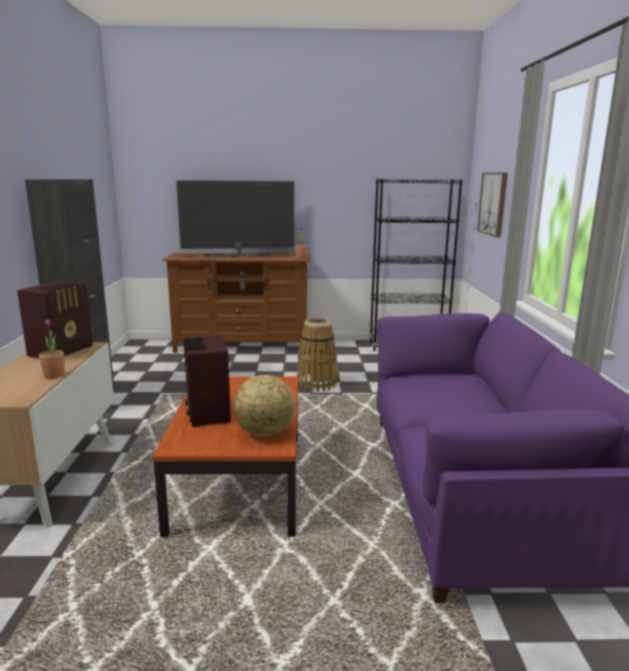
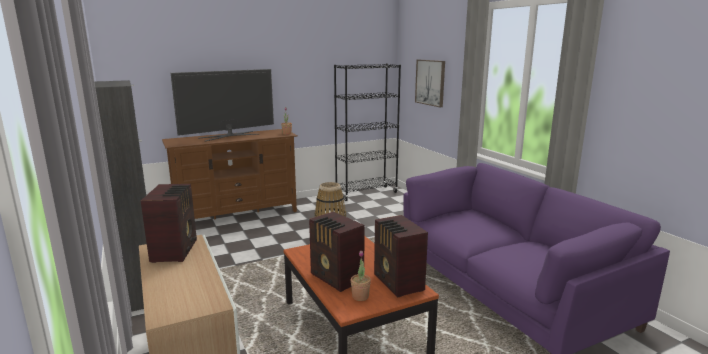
camera: 25 degrees left, 0 degrees up
(54, 375) = (207, 274): potted plant -> potted plant (360, 296)
(265, 433) = (398, 283): globe -> radio

